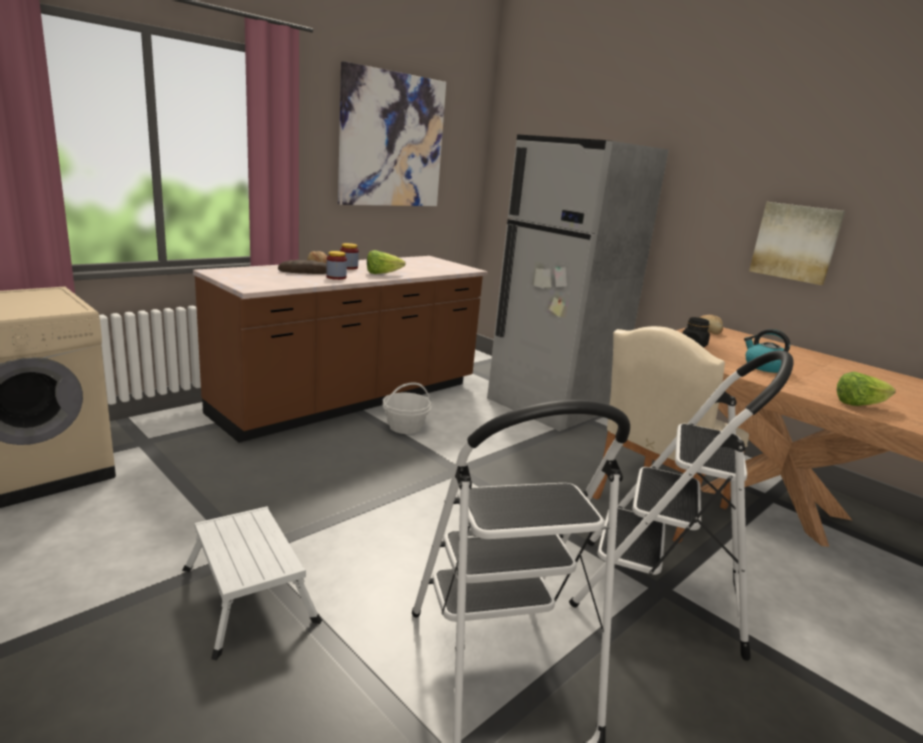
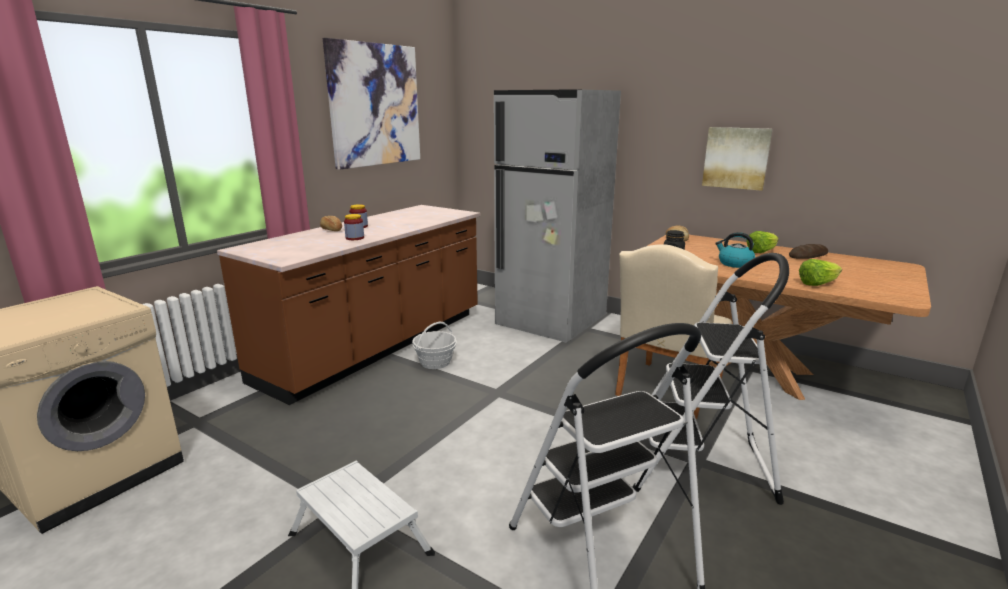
camera: 10 degrees left, 0 degrees up
(305, 272) = (323, 237): bread -> bread (808, 255)
(382, 274) = (393, 228): lettuce -> lettuce (761, 251)

